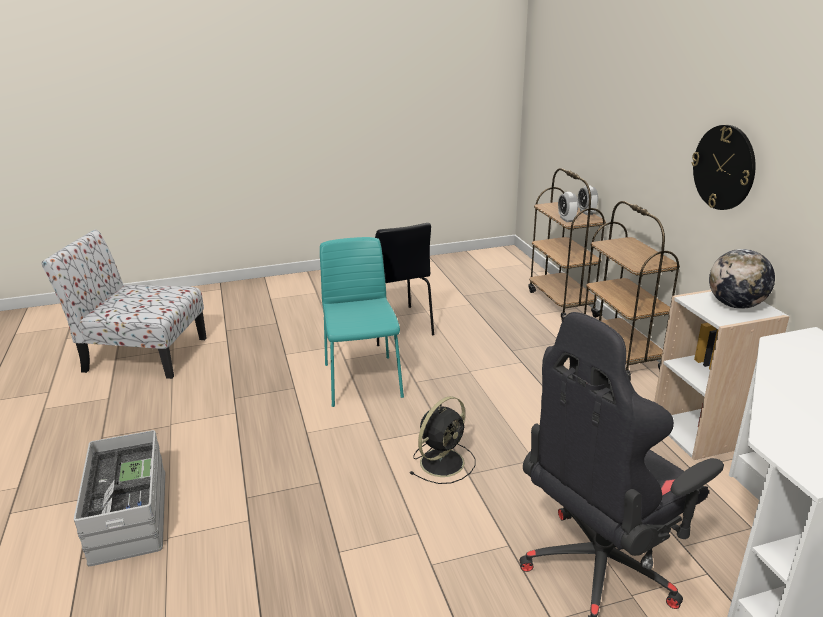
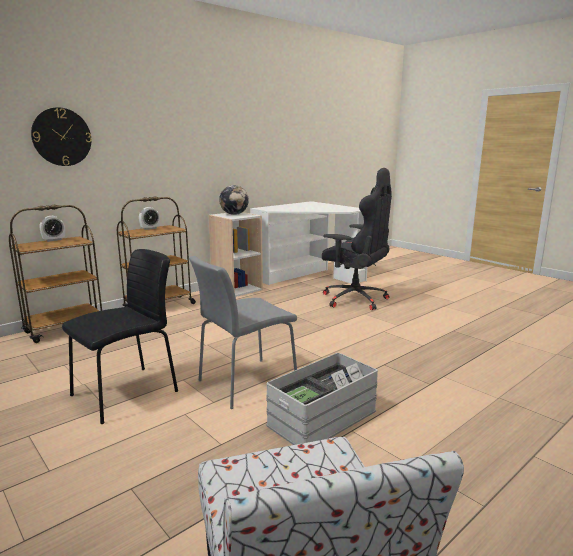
camera: 115 degrees left, 10 degrees down
(130, 514) = (510, 424): grey storage box -> grey storage box (322, 417)
(361, 378) = (244, 383): turquoise chair -> grey chair
(443, 461) = (321, 335): black fan -> none
(566, 219) = (74, 242): alarm clock -> alarm clock (150, 228)
(724, 167) = (179, 157): wall clock -> wall clock (61, 137)

